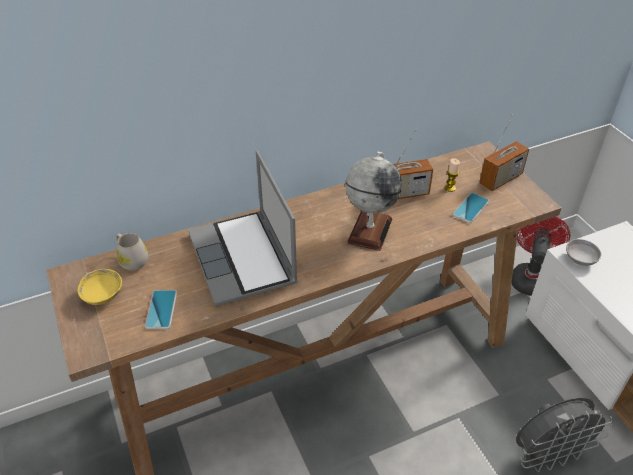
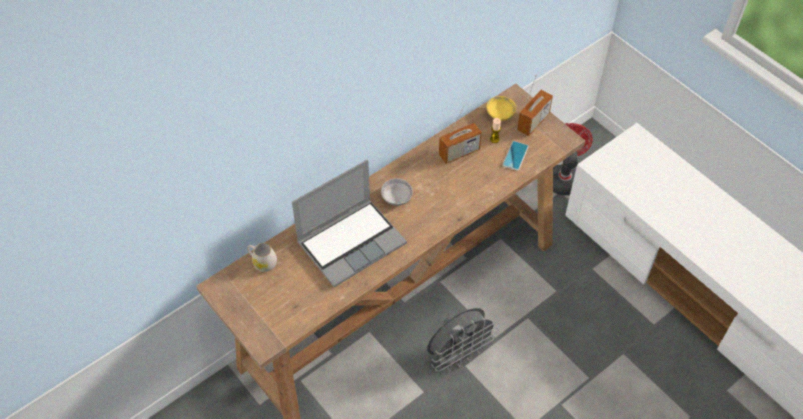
camera: 15 degrees left, 10 degrees up
(103, 295) = (254, 297): yellow bowl -> yellow bowl (500, 114)
(161, 309) = (305, 299): phone -> none
(244, 259) = (352, 242): laptop -> laptop turned 90 degrees counterclockwise
(370, 230) = (442, 194): globe -> none
(548, 455) = (603, 331): grey fan -> grey fan (458, 355)
(580, 259) = (604, 168): grey bowl -> grey bowl (396, 198)

